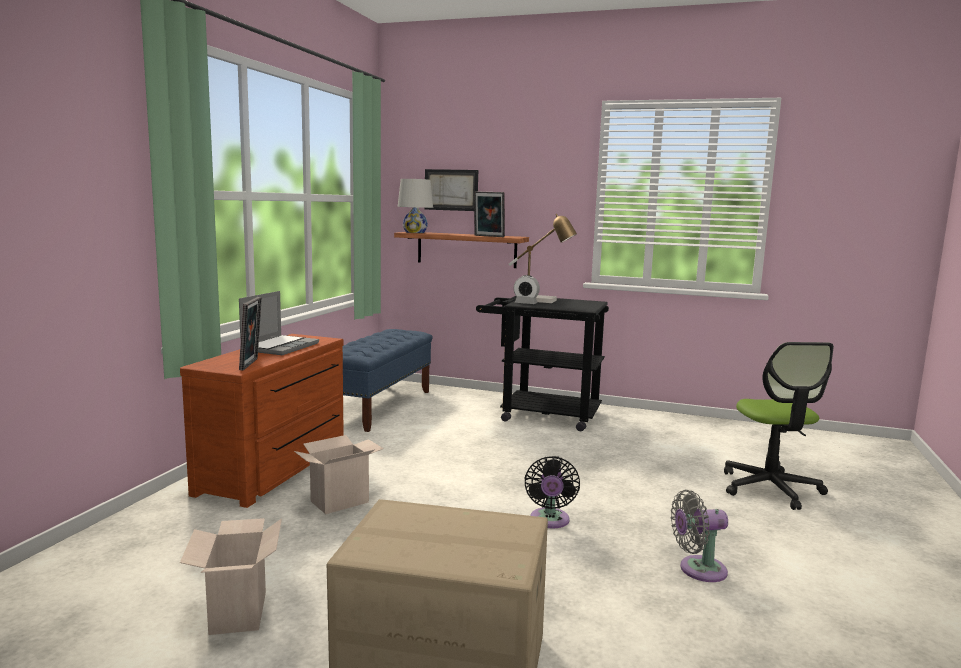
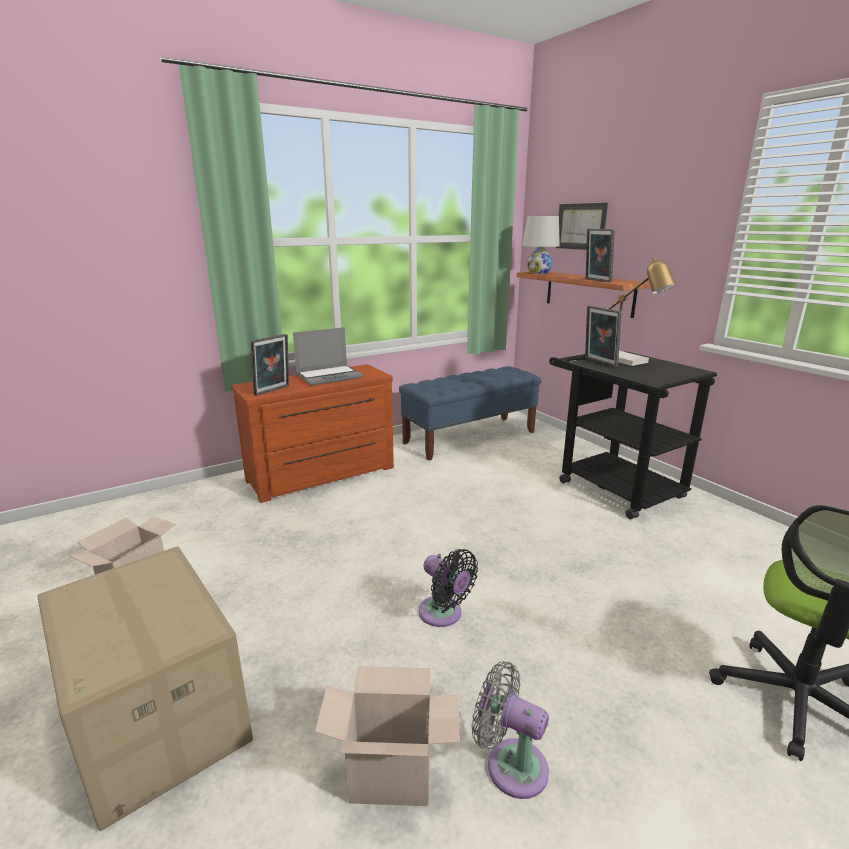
camera: 40 degrees right, 10 degrees up
(340, 501) = (319, 520): cardboard box -> cardboard box (394, 775)
(526, 303) = (599, 362): alarm clock -> picture frame
(549, 521) = (443, 614): black fan -> black fan turned 90 degrees counterclockwise

